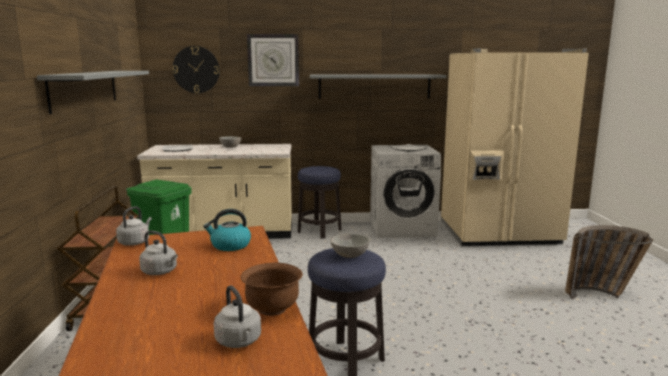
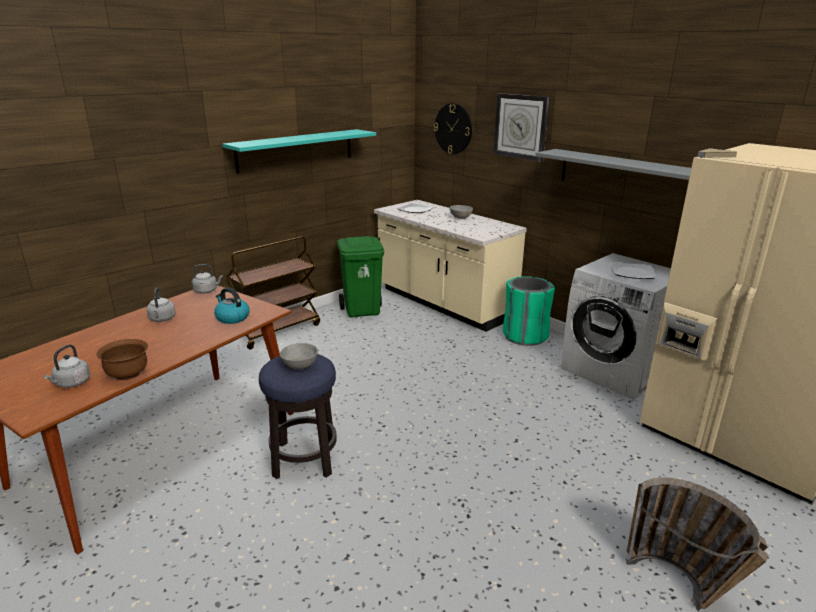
camera: 50 degrees right, 10 degrees up
(85, 89) = (296, 150): grey shelf -> turquoise shelf
(319, 231) = (525, 336): stool -> green trash can

